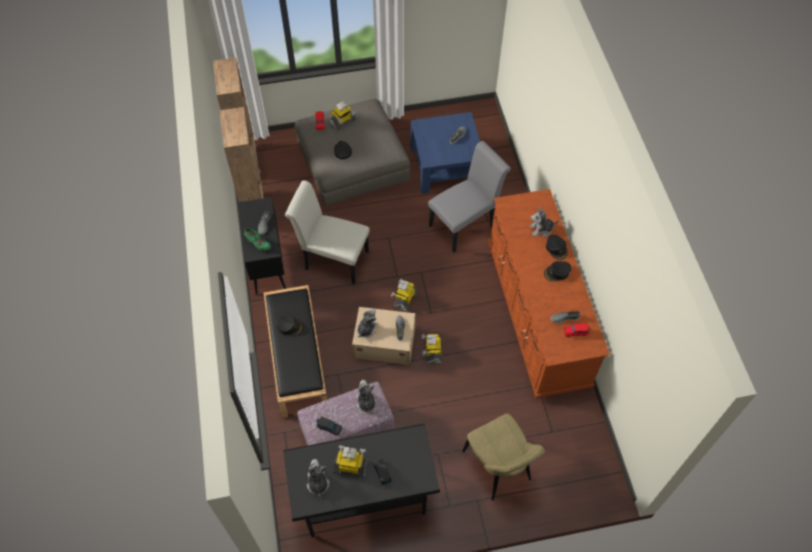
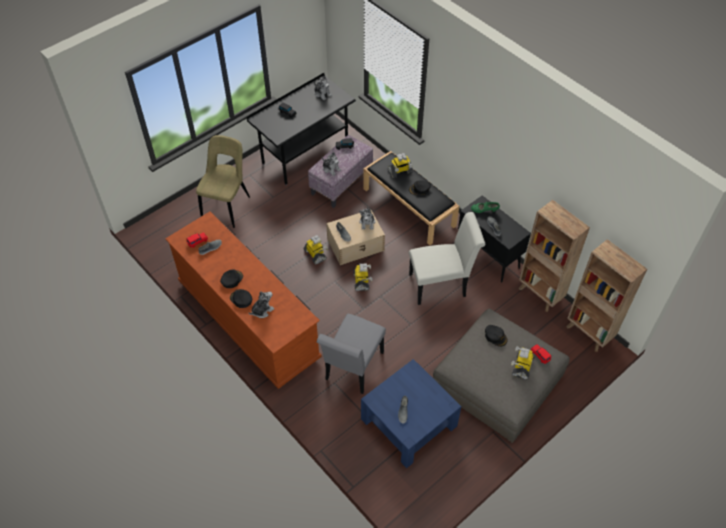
camera: 150 degrees right, 5 degrees down
(351, 466) = (308, 108): toy robot -> toy robot (400, 172)
(498, 468) = (227, 206): beige chair -> beige chair turned 75 degrees clockwise

